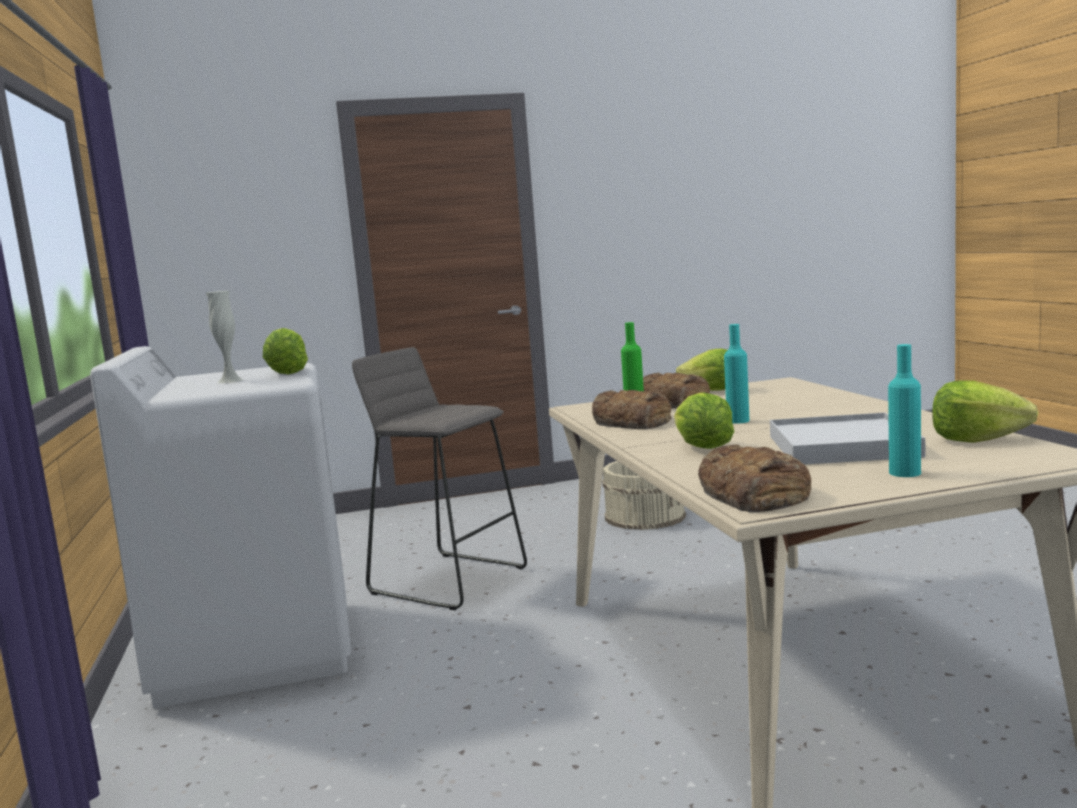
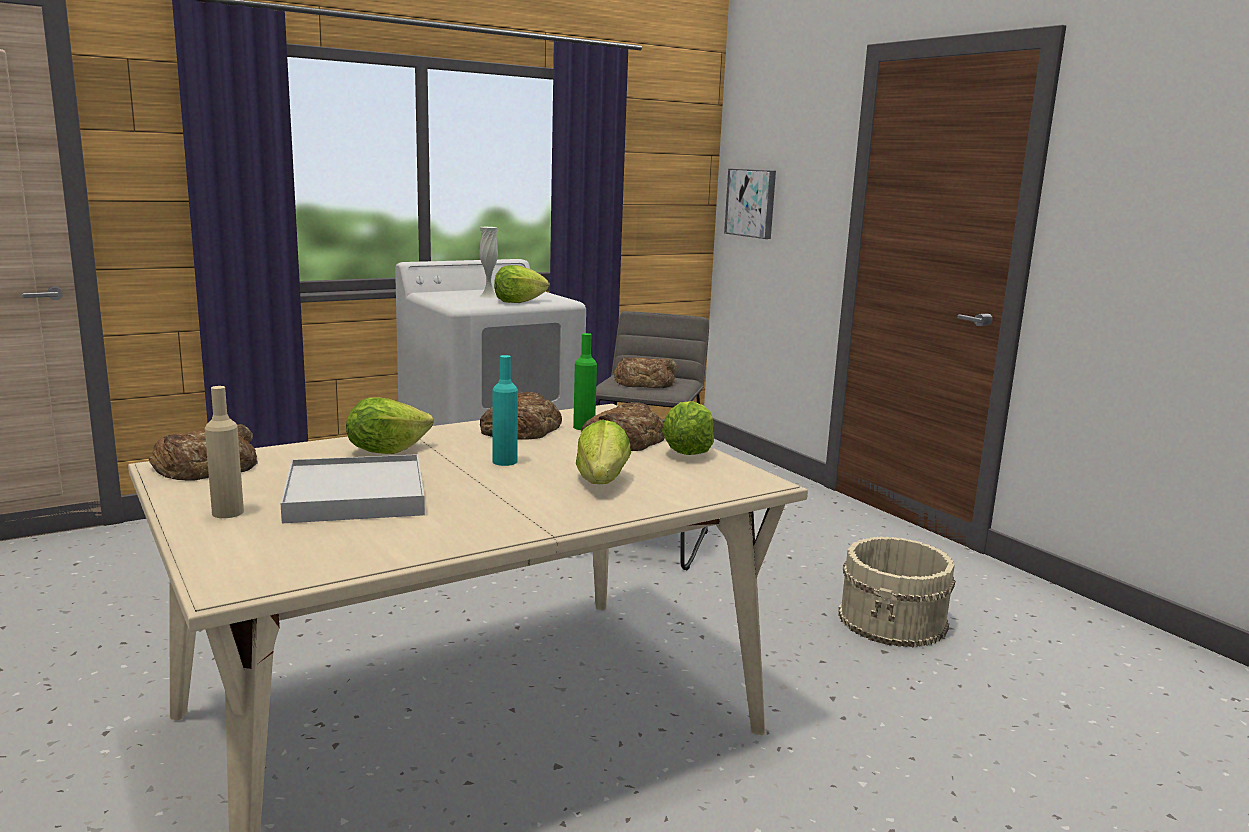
camera: 70 degrees right, 5 degrees up
(204, 263) = (751, 203): none -> picture
(439, 412) = (645, 381): none -> bread
(905, 473) = (228, 512): turquoise bottle -> beige bottle
(976, 439) = (346, 551): lettuce -> lettuce (602, 482)

